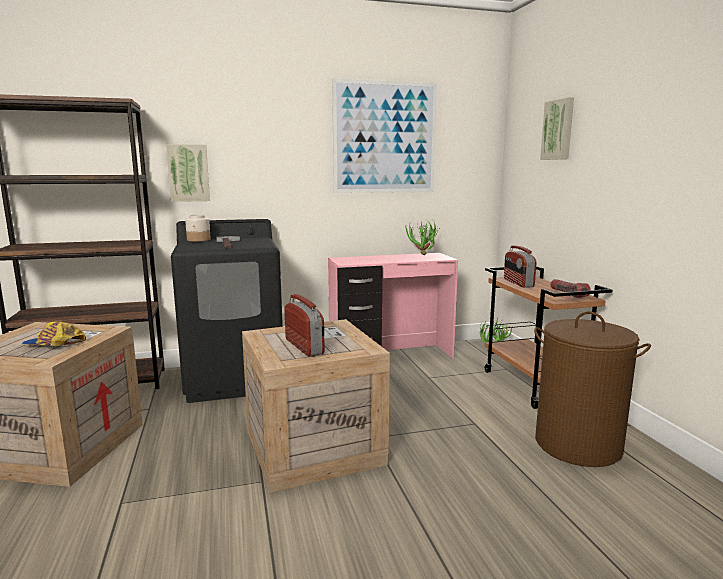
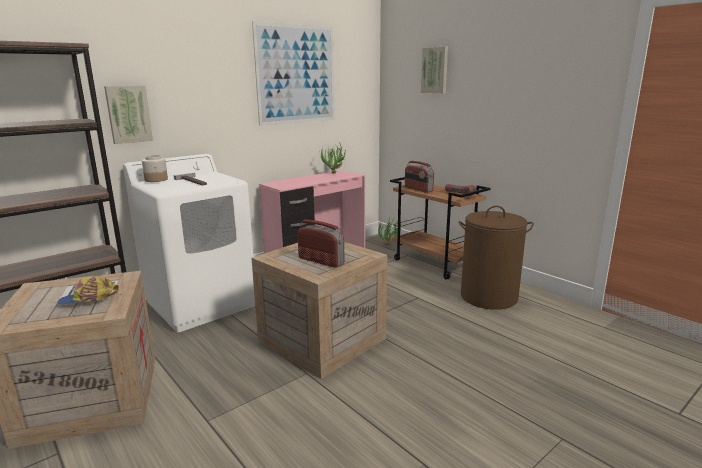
camera: 25 degrees left, 5 degrees up
(235, 379) = (201, 303): black washing machine -> white washing machine

